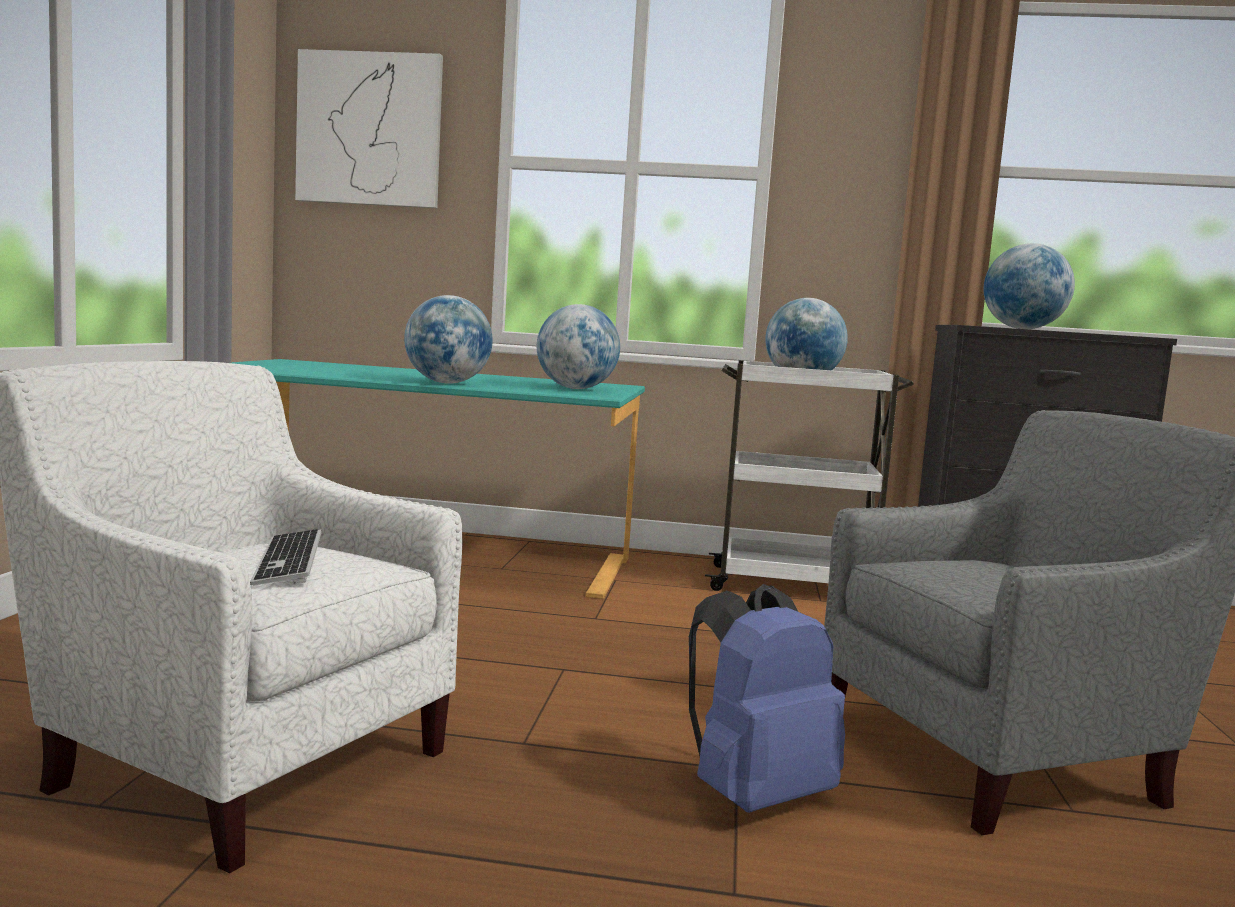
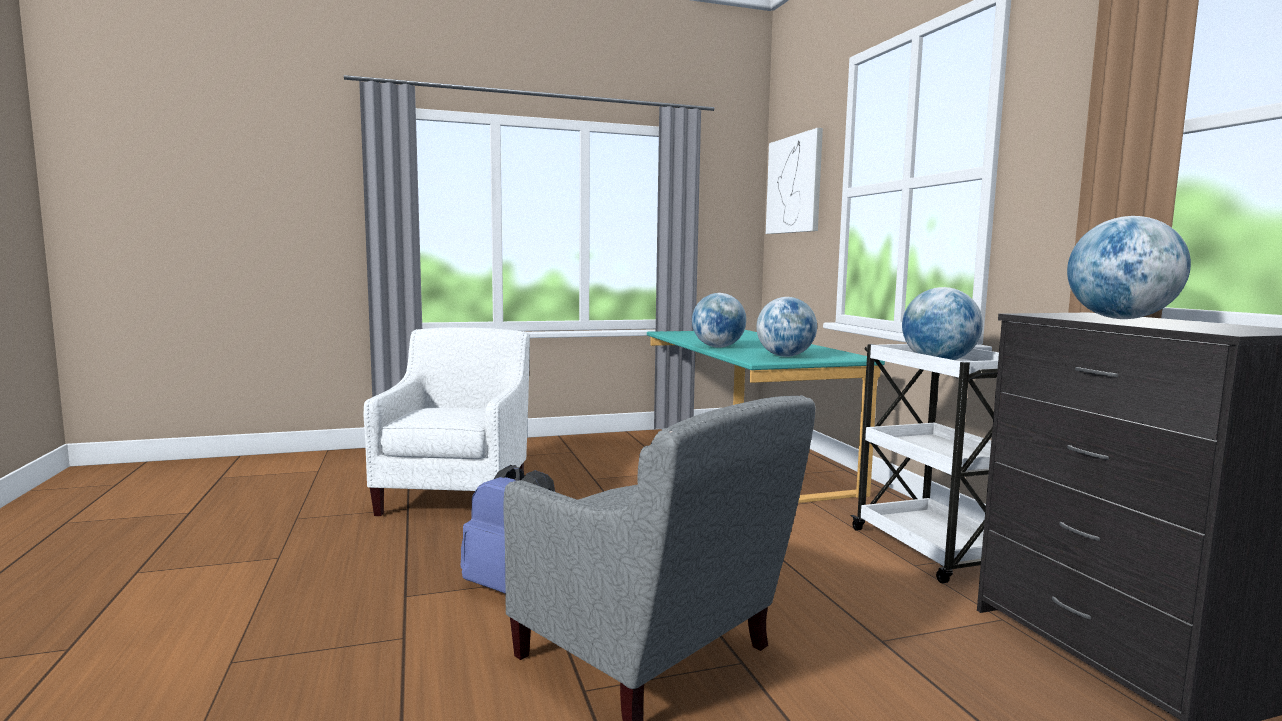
camera: 65 degrees right, 0 degrees up
(289, 561) = (451, 412): keyboard -> none

